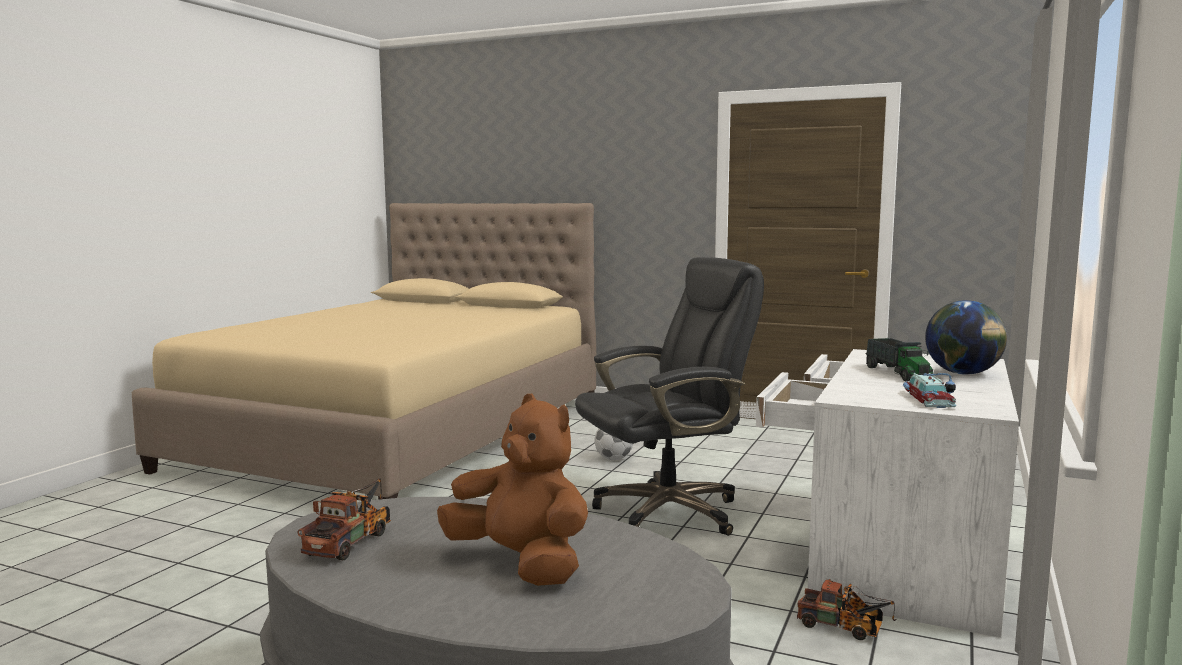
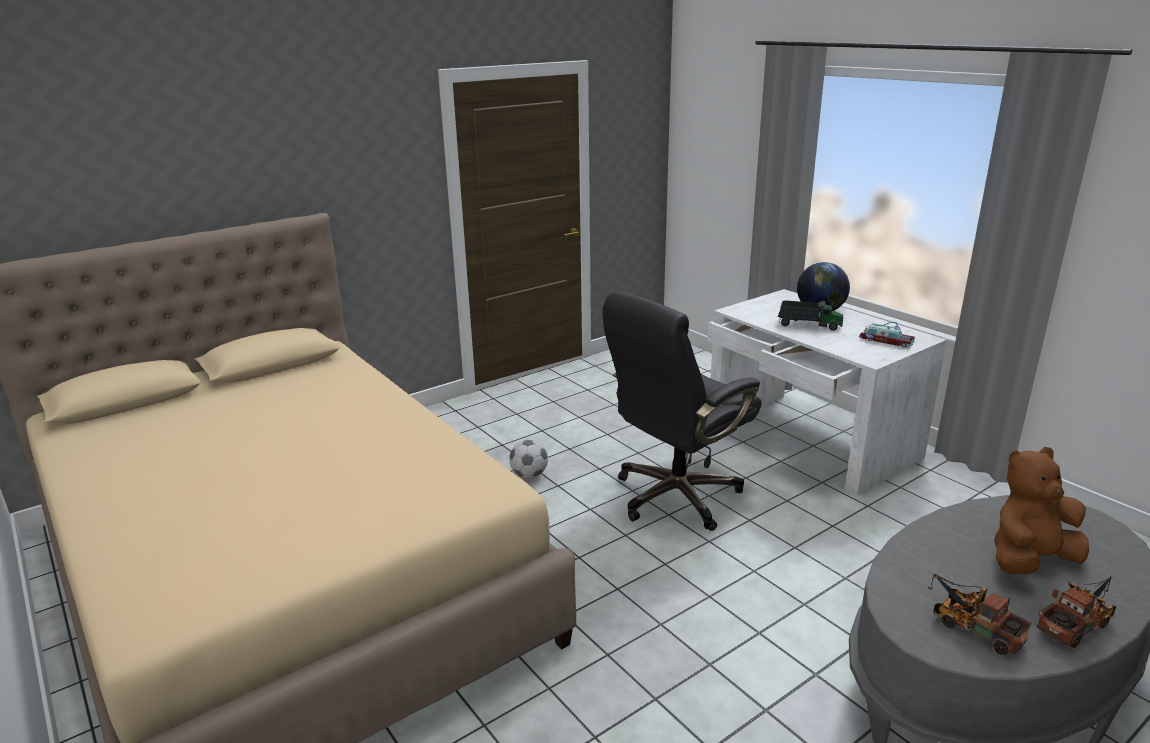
camera: 60 degrees left, 15 degrees up
(665, 514) = (679, 494): black office chair -> black office chair turned 135 degrees counterclockwise
(845, 628) = (897, 497): toy truck -> toy truck (1077, 624)

